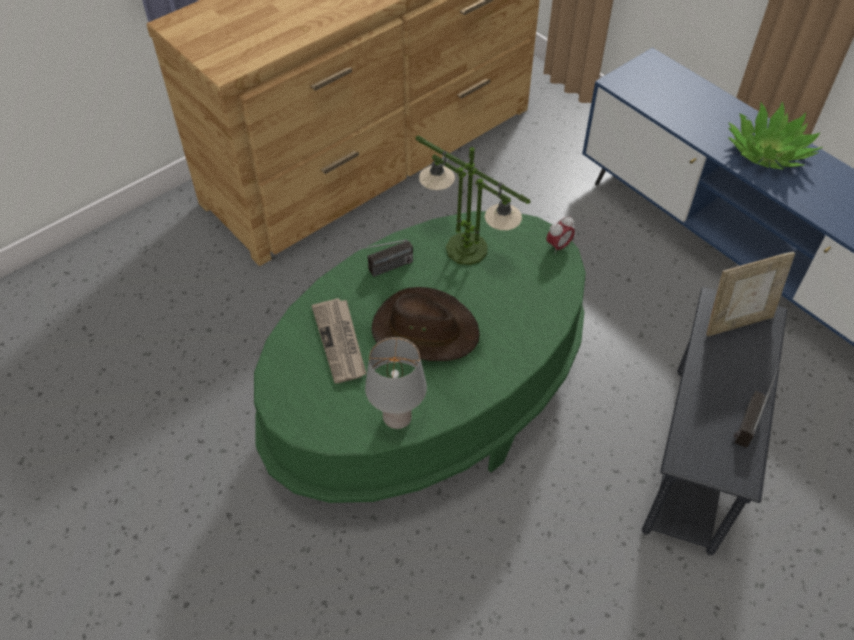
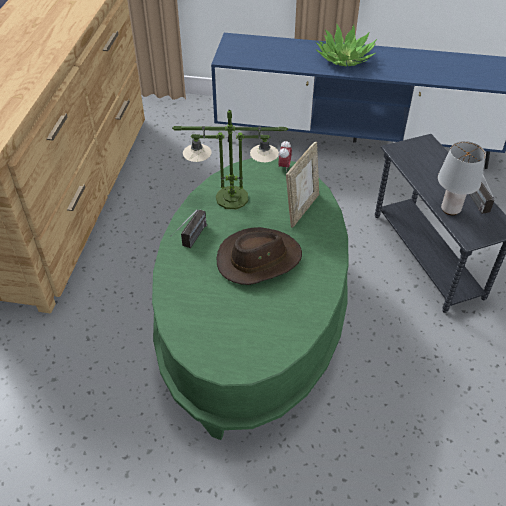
camera: 40 degrees left, 5 degrees down
(340, 342) = (213, 300): newspaper -> none
(396, 418) = (299, 321): grey table lamp -> grey table lamp (450, 210)
(737, 322) = (417, 153): picture frame -> picture frame (301, 209)

